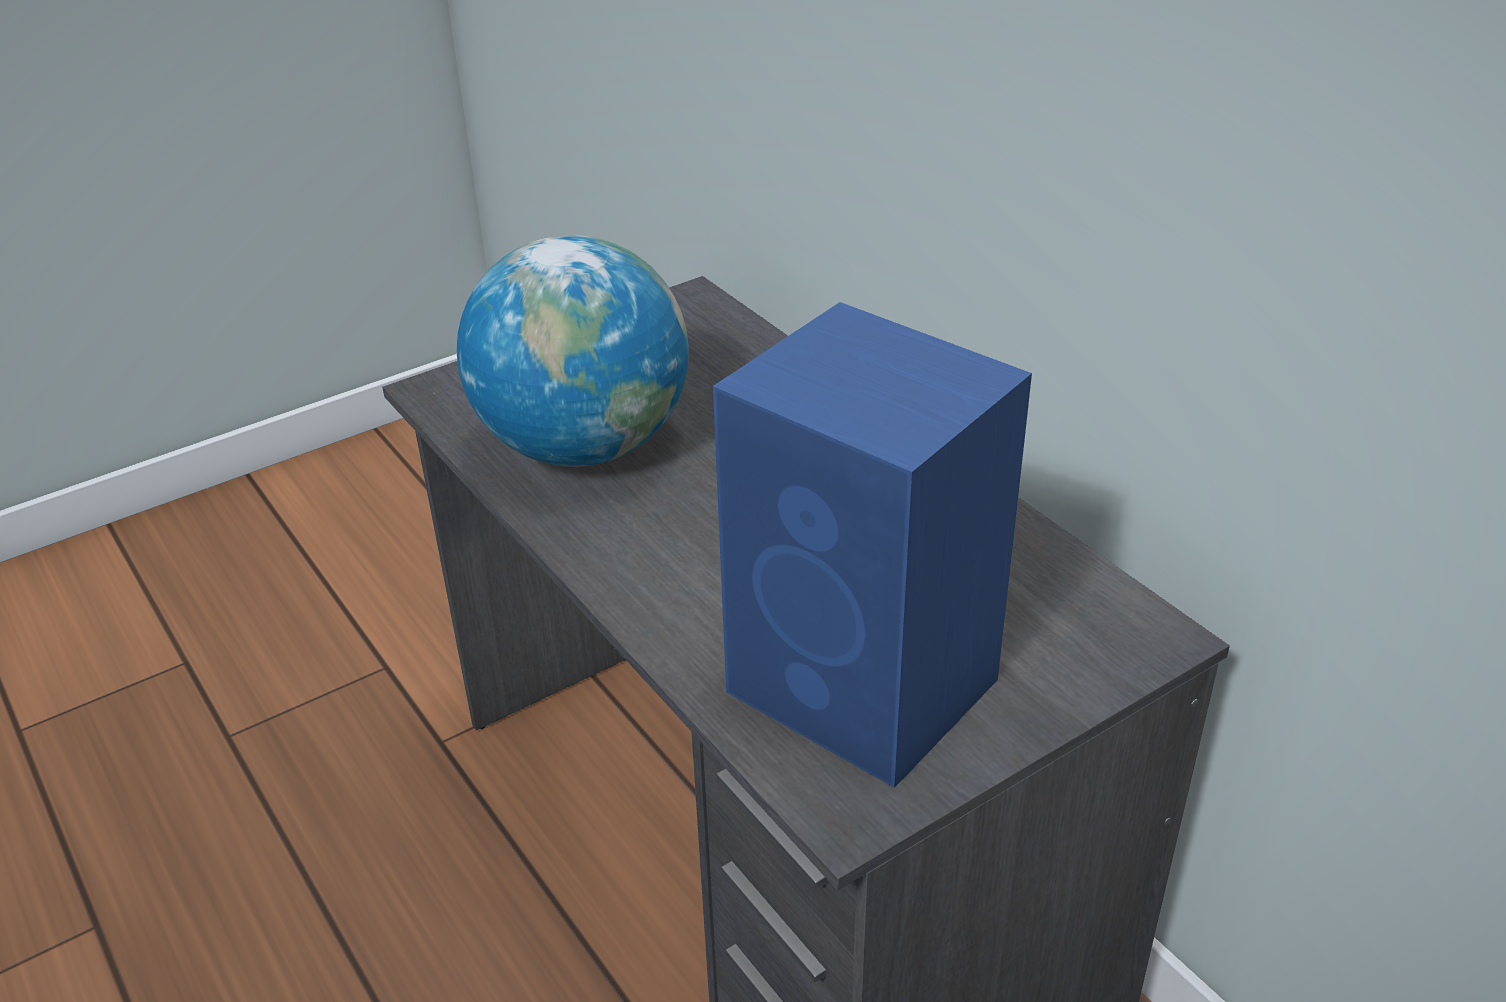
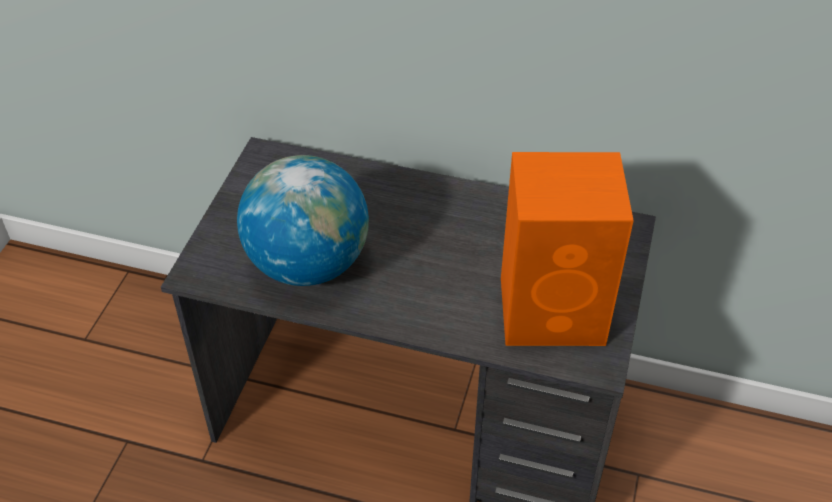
camera: 40 degrees left, 10 degrees up
(867, 689) = (555, 311): blue speaker -> orange speaker

